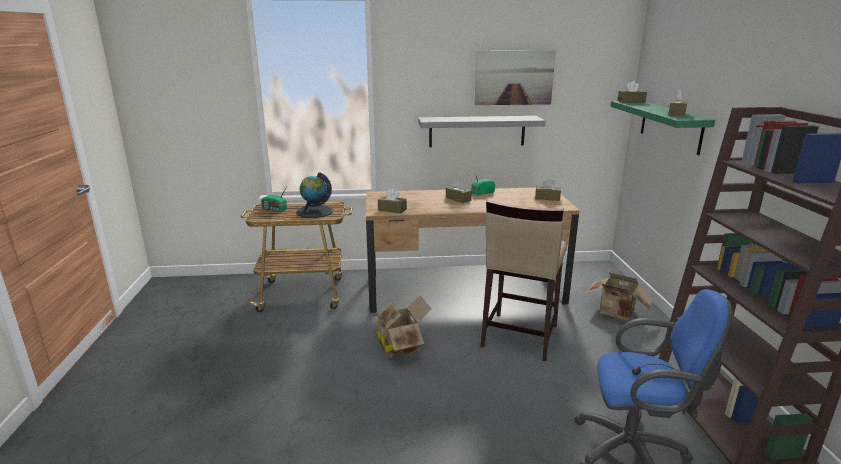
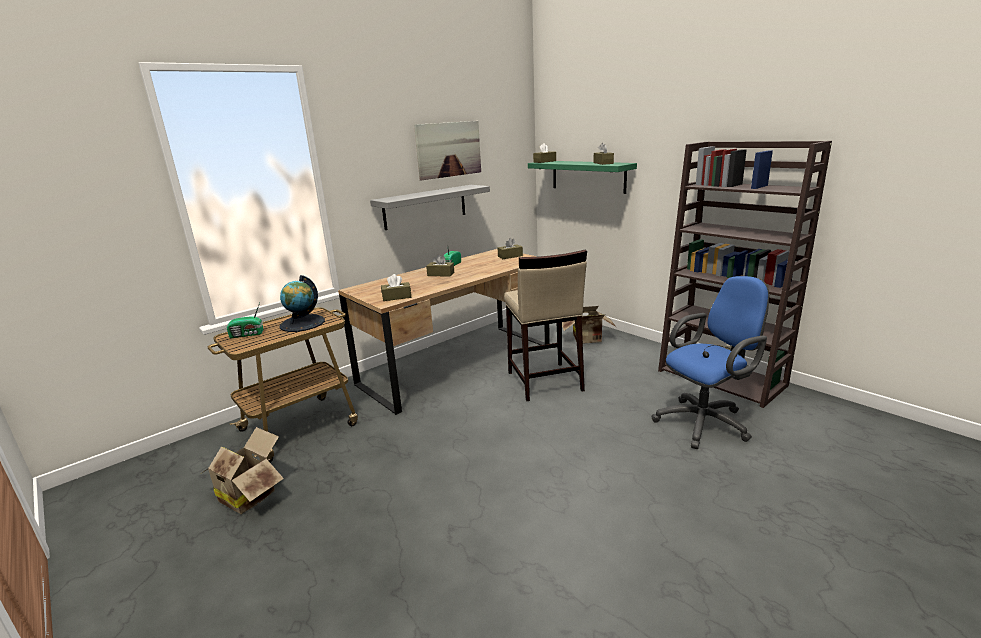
camera: 35 degrees left, 0 degrees up
(400, 346) = (461, 429): cardboard box -> cardboard box (250, 494)

